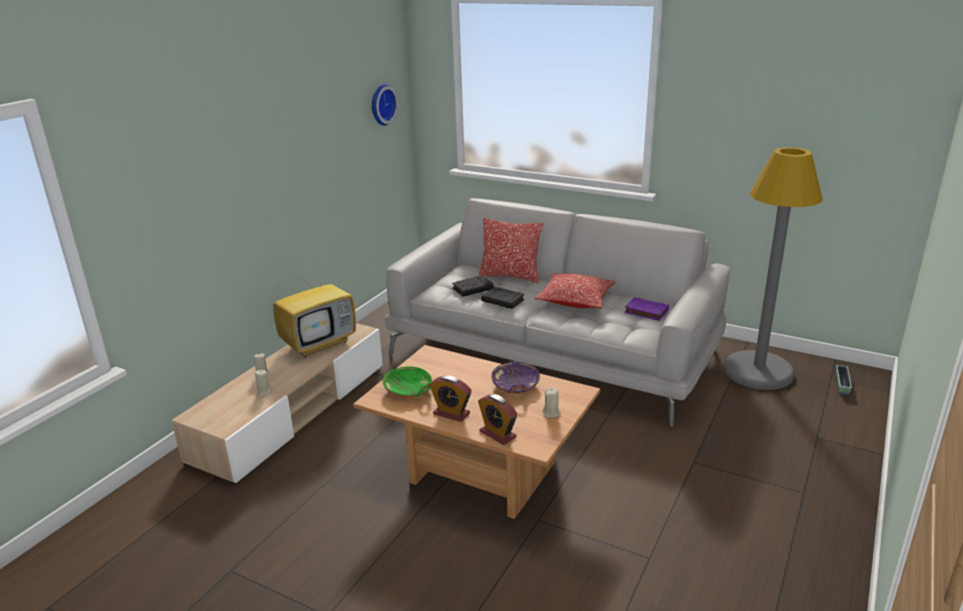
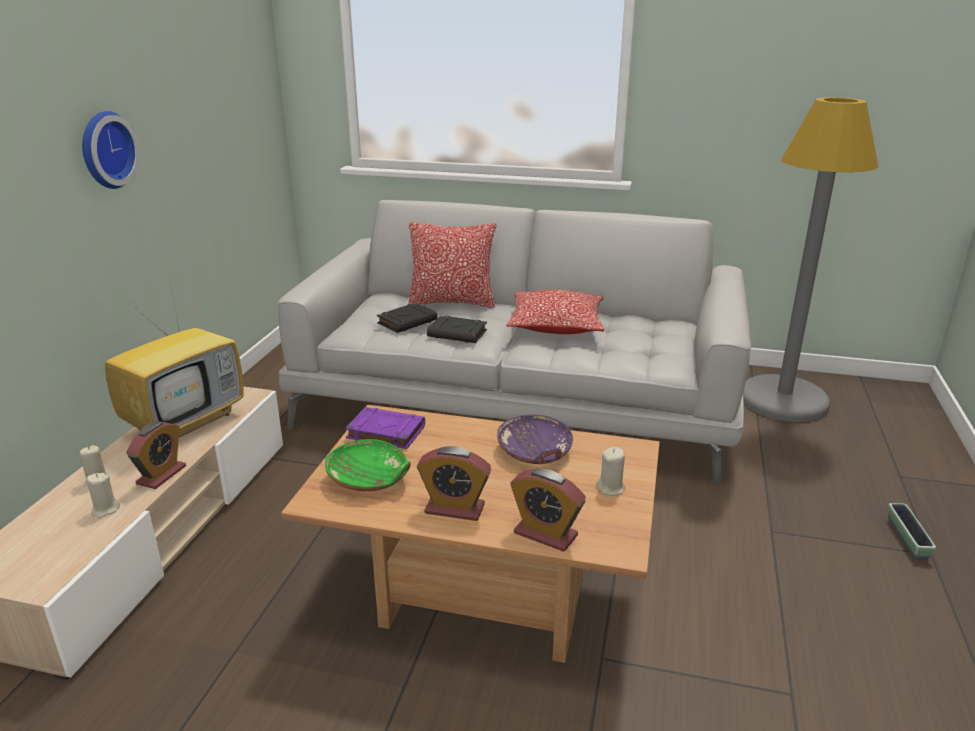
camera: 15 degrees left, 0 degrees up
(298, 375) = (161, 475): none -> alarm clock
(381, 104) = (240, 68): wall clock -> wall clock (105, 150)
(645, 311) = (657, 332): purple book -> purple book (385, 432)
(841, 385) = (886, 406): planter -> planter (907, 538)

